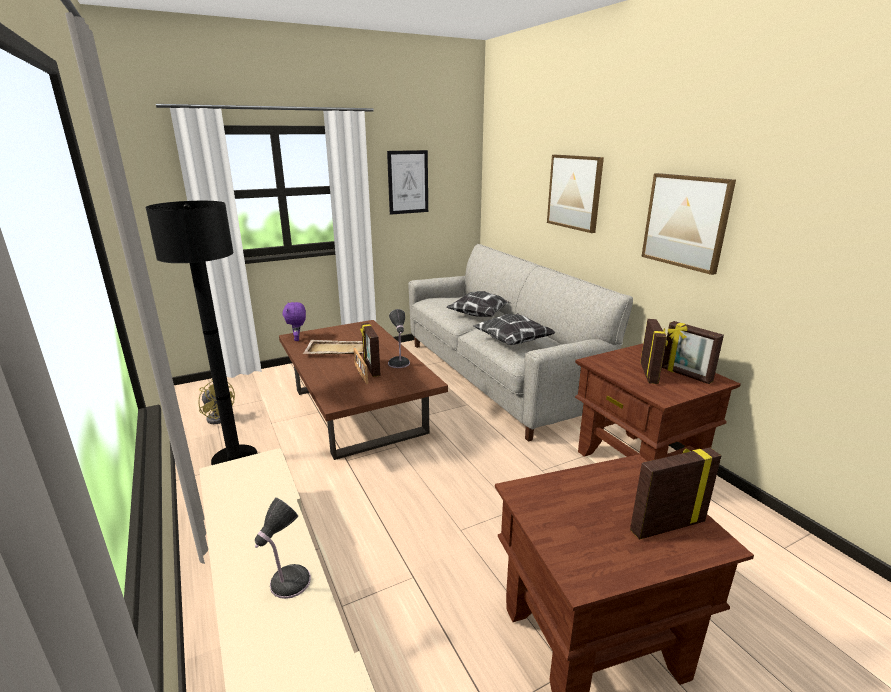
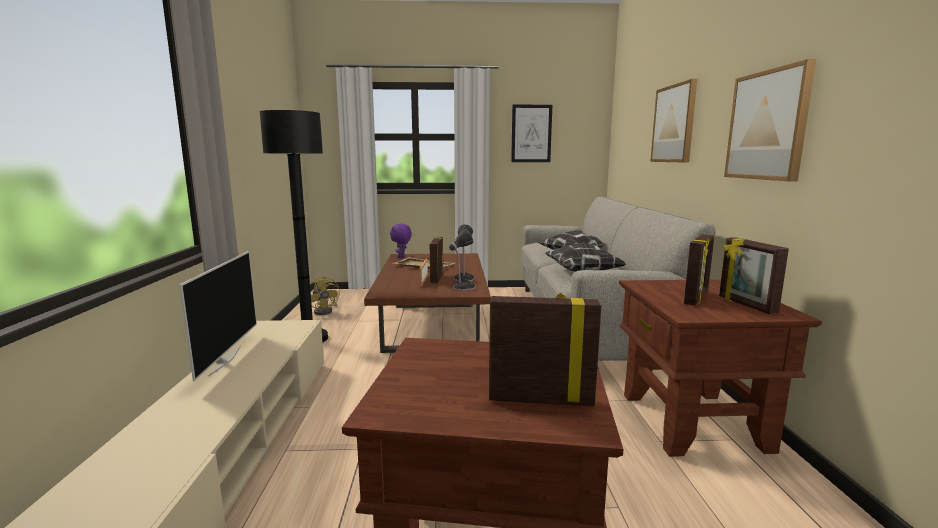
camera: 25 degrees right, 10 degrees down
(232, 535) = (224, 360): none -> television
(287, 583) = (222, 396): table lamp -> table lamp (462, 287)

